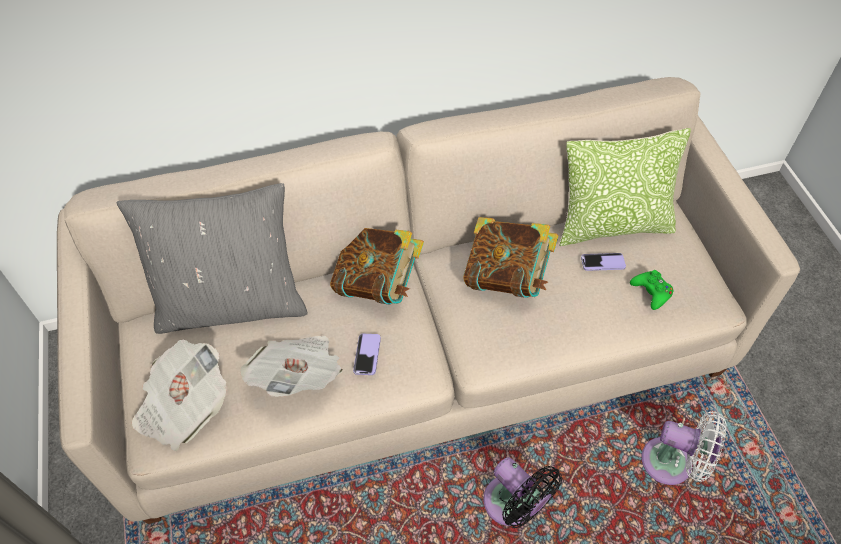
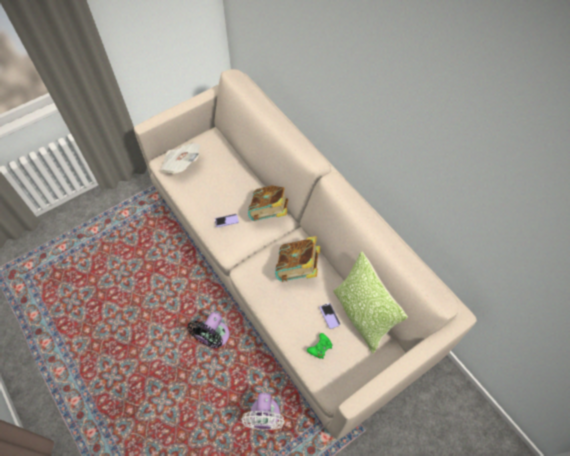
camera: 70 degrees right, 5 degrees up
(232, 303) = (237, 159): grey pillow -> none
(298, 375) = (206, 198): newspaper -> none

